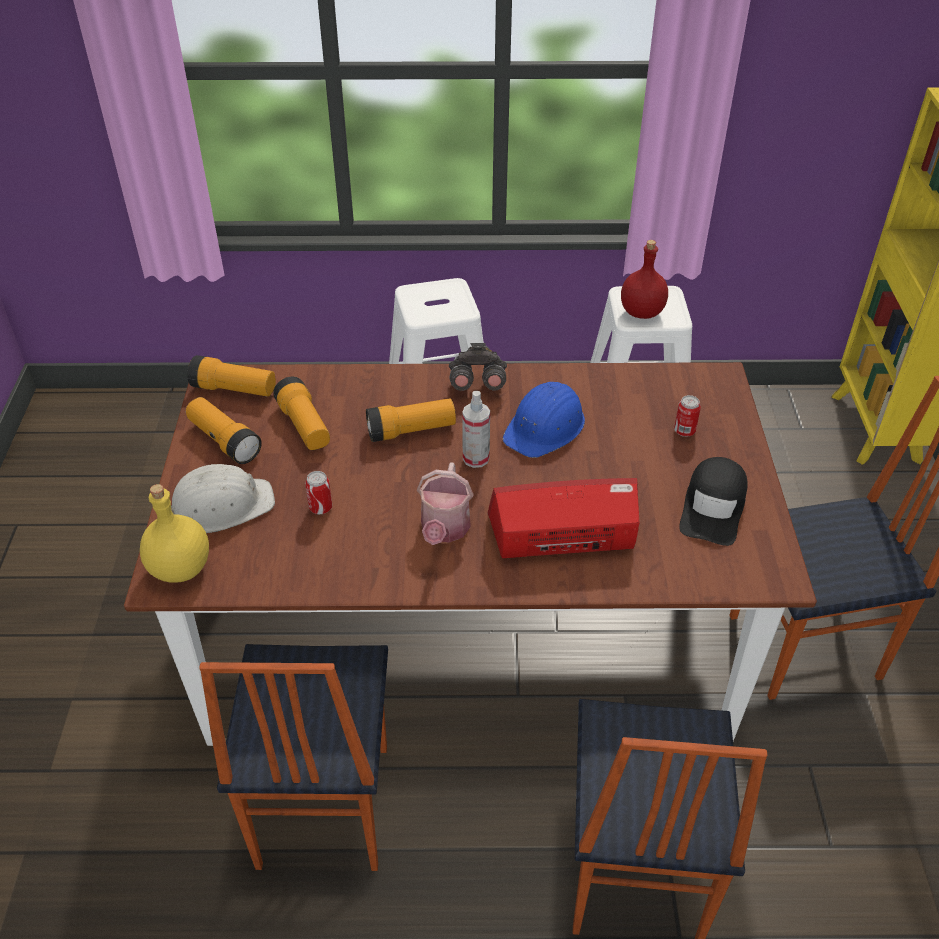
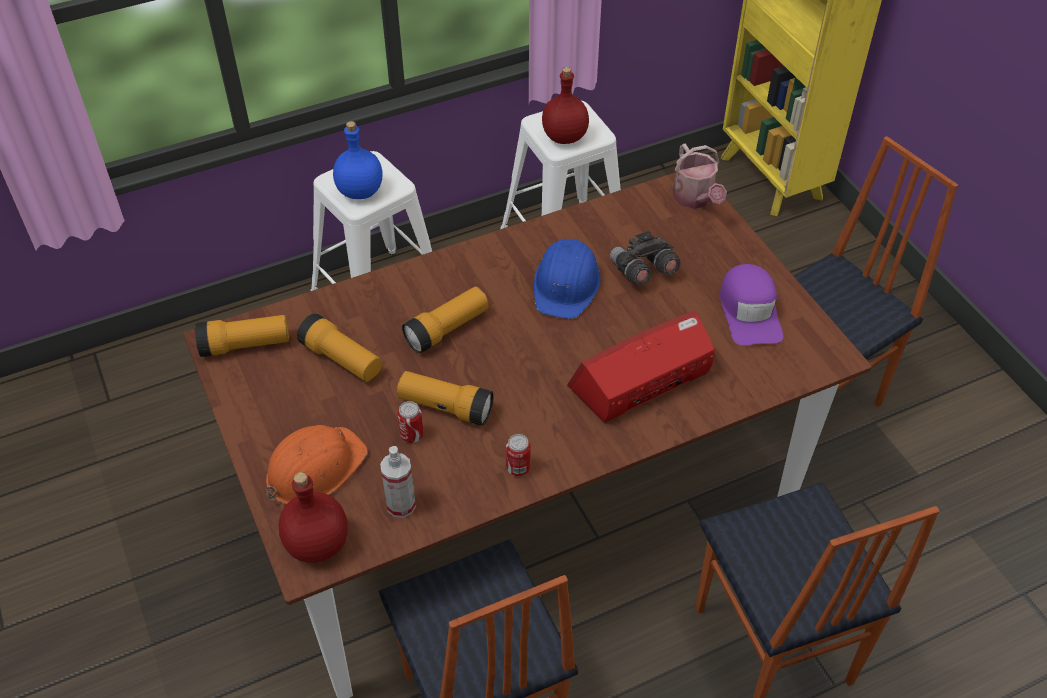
camera: 25 degrees left, 5 degrees up
(179, 568) = (316, 544): yellow bottle -> red bottle
(221, 506) = (314, 468): white hard hat -> orange hard hat
(224, 441) = (272, 402): flashlight -> flashlight (445, 407)
(428, 307) = (359, 192): none -> blue bottle
(444, 530) = (537, 415): watering can -> watering can (695, 199)
(476, 383) = (478, 261): grey binoculars -> grey binoculars (642, 271)
(476, 458) = (523, 336): spray bottle -> spray bottle (401, 505)
(684, 431) = (687, 248): can -> can (518, 468)
(713, 508) = (750, 312): black cap -> purple cap

